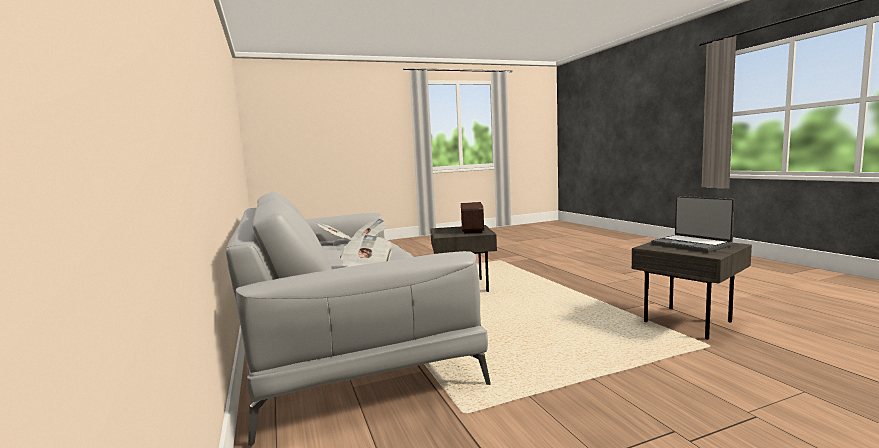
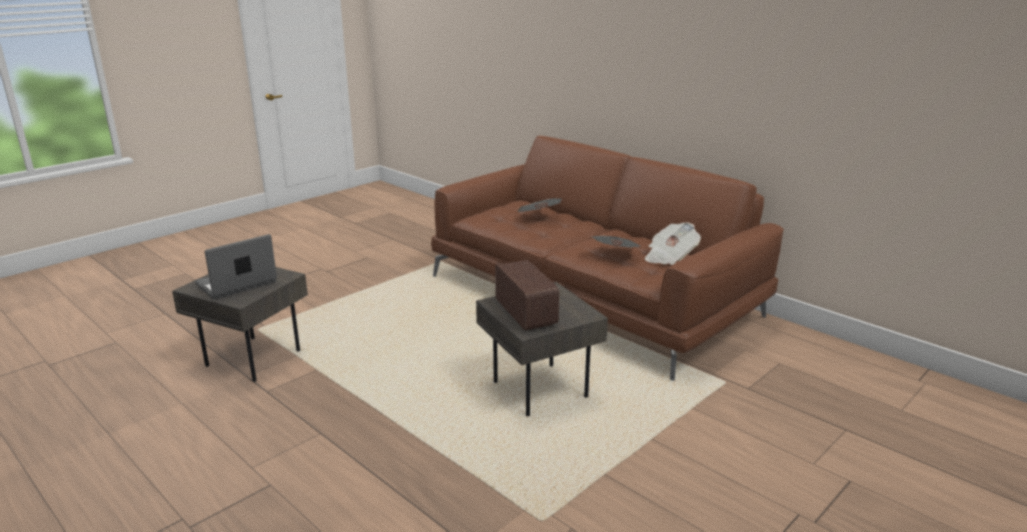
camera: 155 degrees right, 15 degrees up
(344, 332) = (592, 297): grey sofa -> brown sofa
(691, 244) = (237, 284): laptop -> laptop turned 75 degrees counterclockwise

